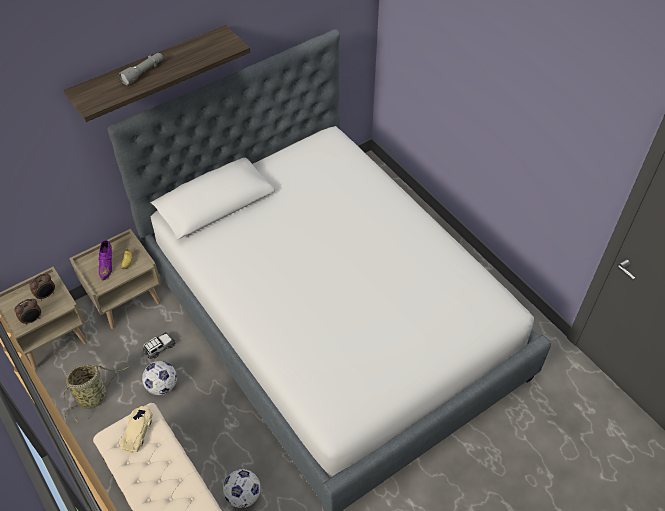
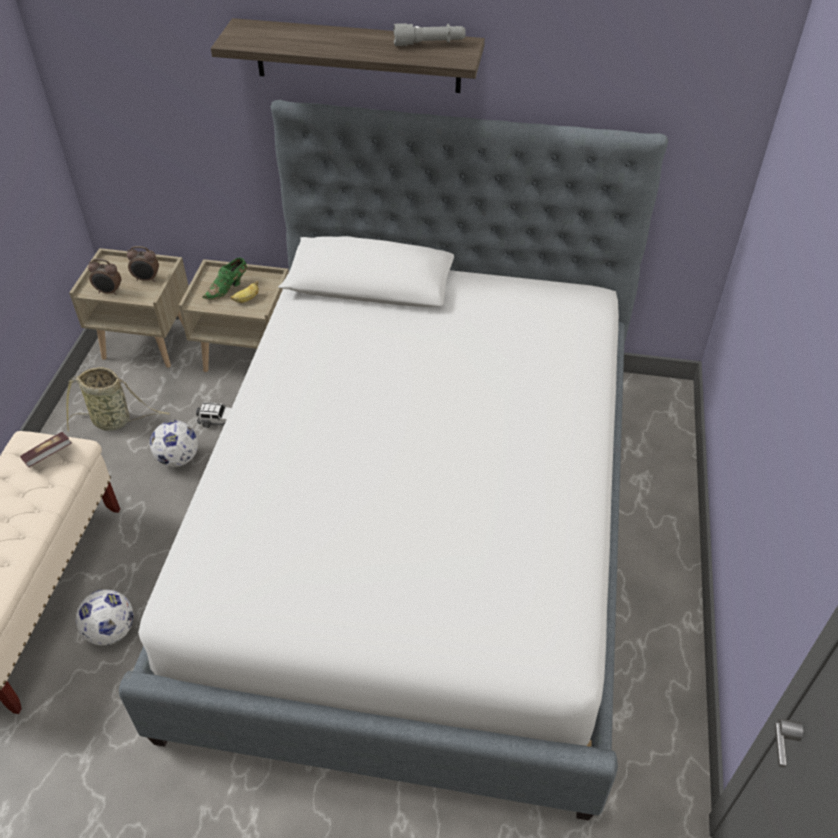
camera: 45 degrees right, 5 degrees down
(107, 265) = (228, 288): purple shoe -> green shoe
(137, 431) = (48, 456): beige toy car -> book
(143, 73) = (326, 39): grey flashlight -> grey flashlight (429, 44)

